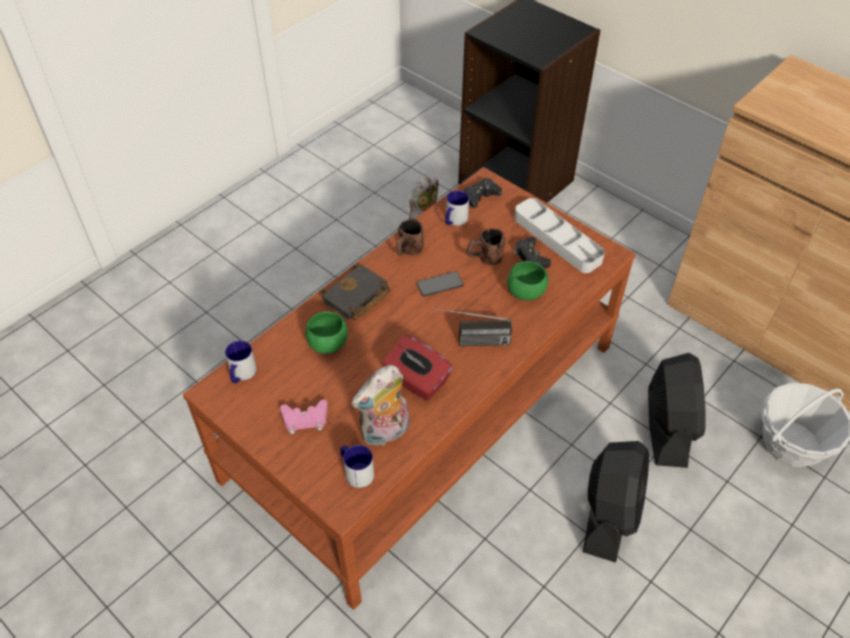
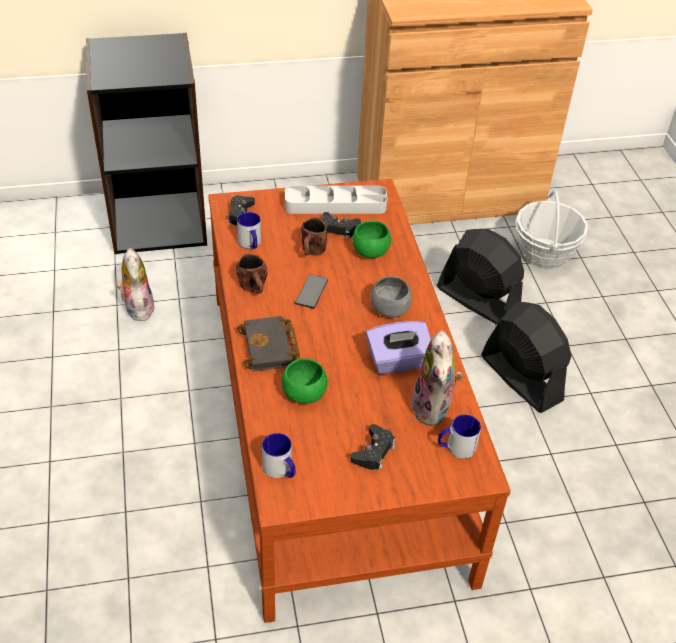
camera: 55 degrees left, 5 degrees down
(305, 419) = (373, 452): pink game controller -> black game controller
(416, 380) = (398, 361): red tissue box -> purple tissue box
(470, 342) = (389, 309): radio -> grey bowl

